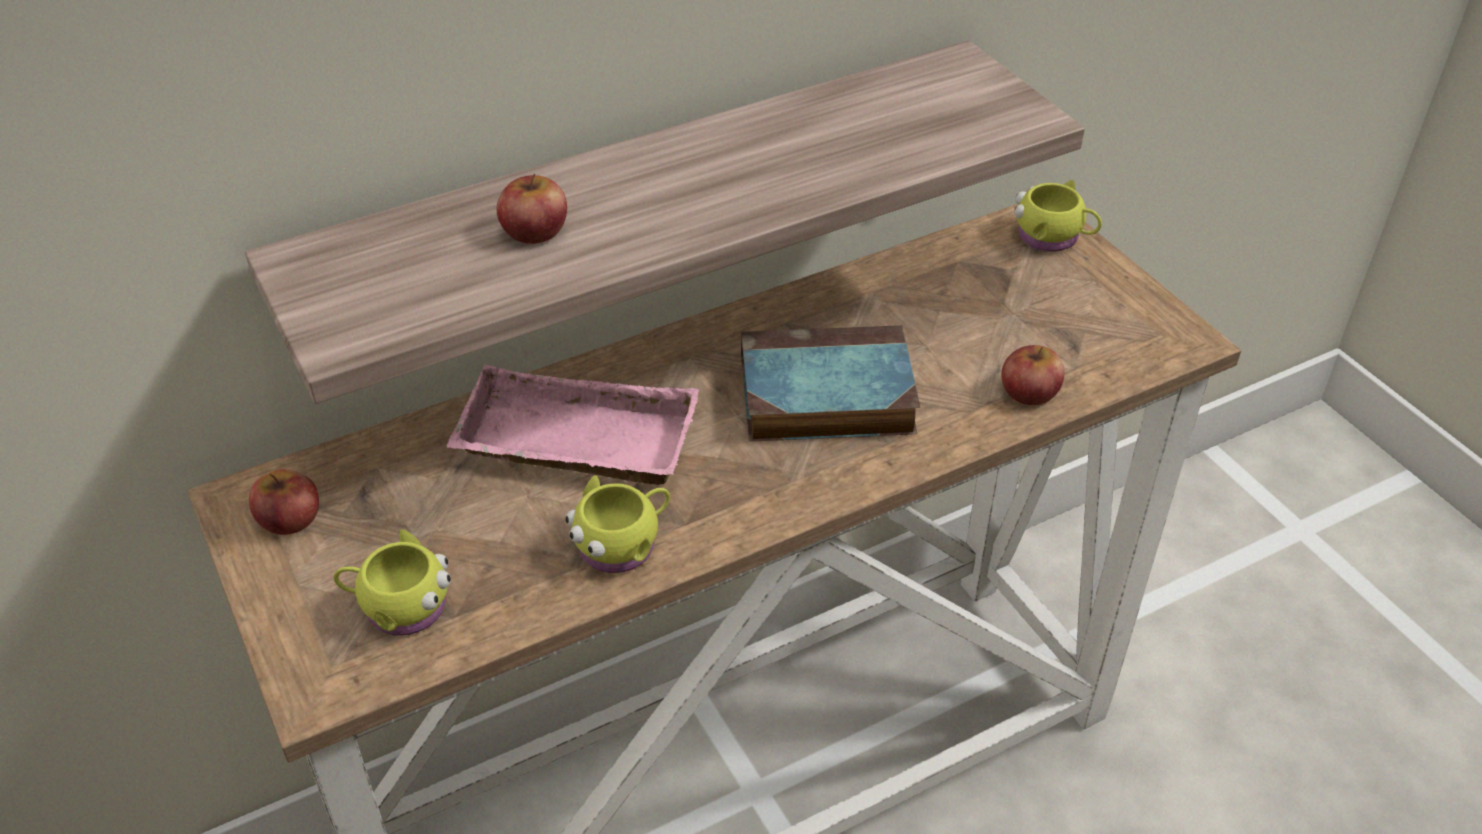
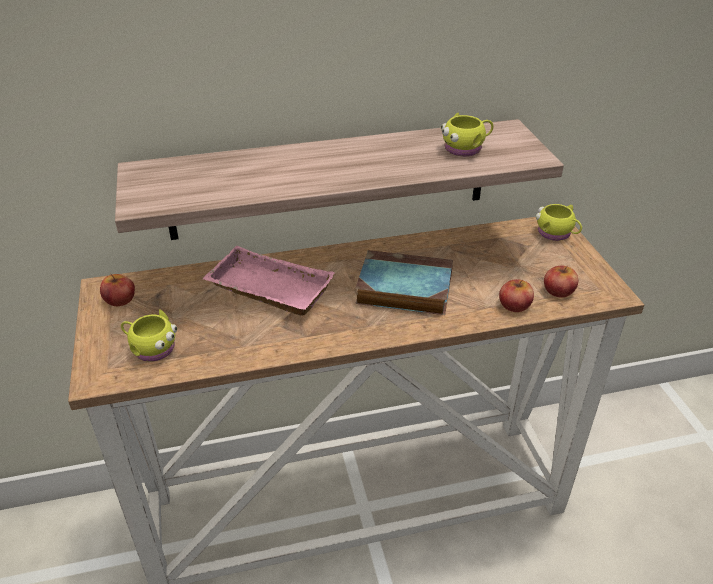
camera: 15 degrees right, 5 degrees down
(534, 230) = (255, 172): apple -> apple (558, 290)
(623, 544) = (271, 340): yellow mug -> yellow mug (466, 148)

